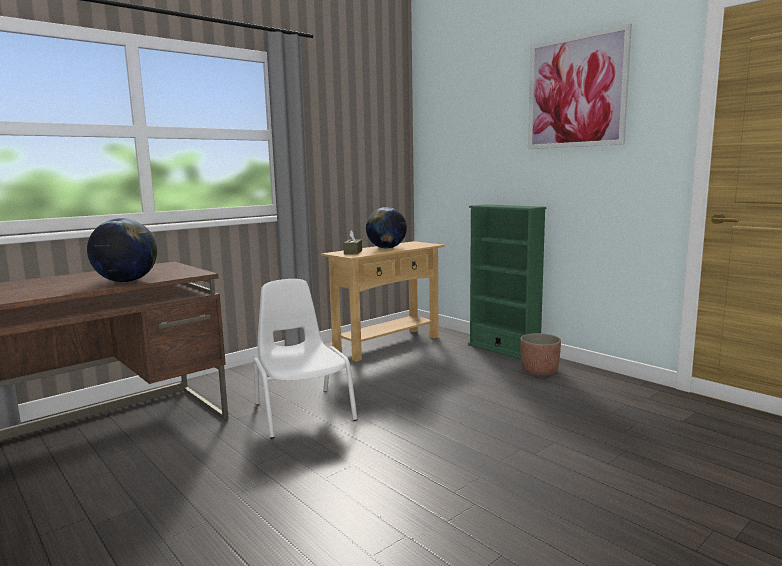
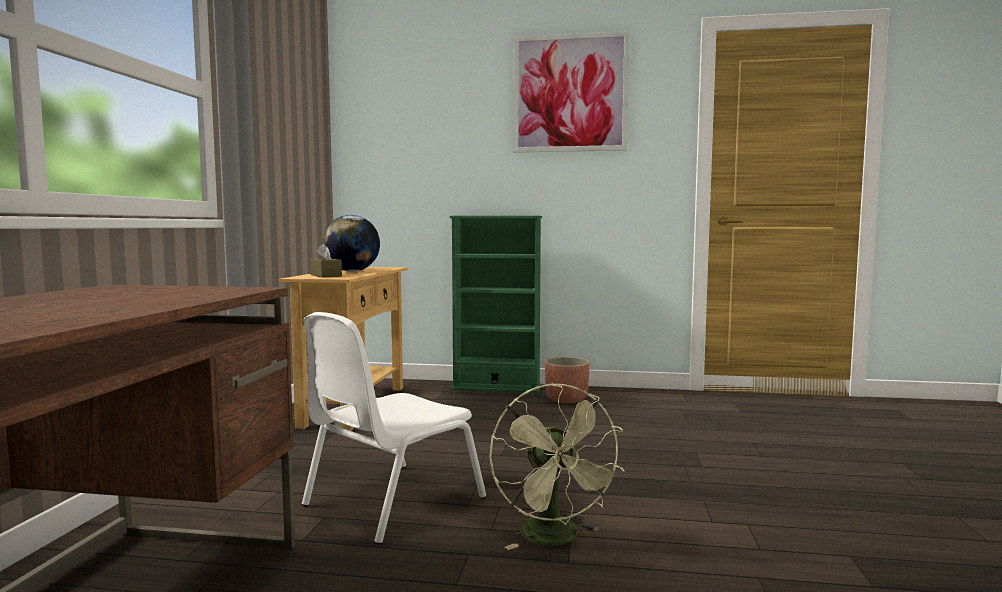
camera: 40 degrees left, 5 degrees down
(126, 281) = (158, 302): globe -> none
(302, 411) = (390, 502): white chair -> white chair turned 75 degrees counterclockwise
(341, 463) = (556, 539): none -> green fan

